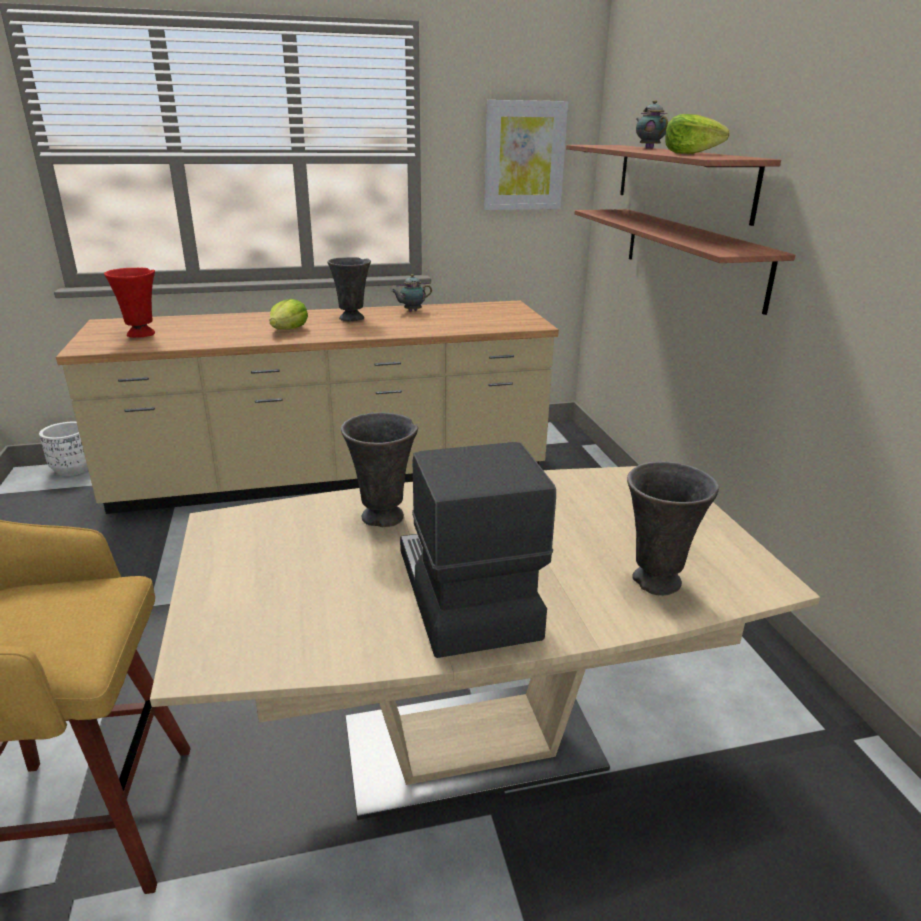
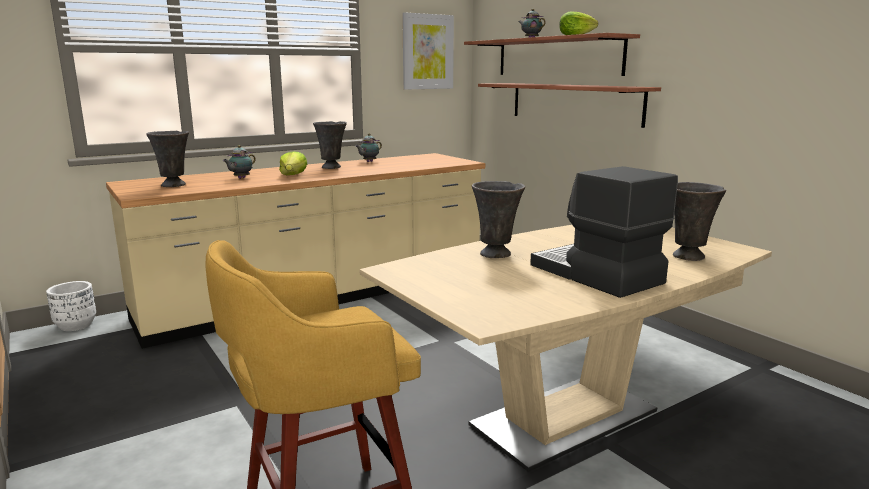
camera: 20 degrees left, 10 degrees down
(142, 334) = (174, 185): red vase -> grey vase
(225, 329) = (240, 178): none -> teapot

